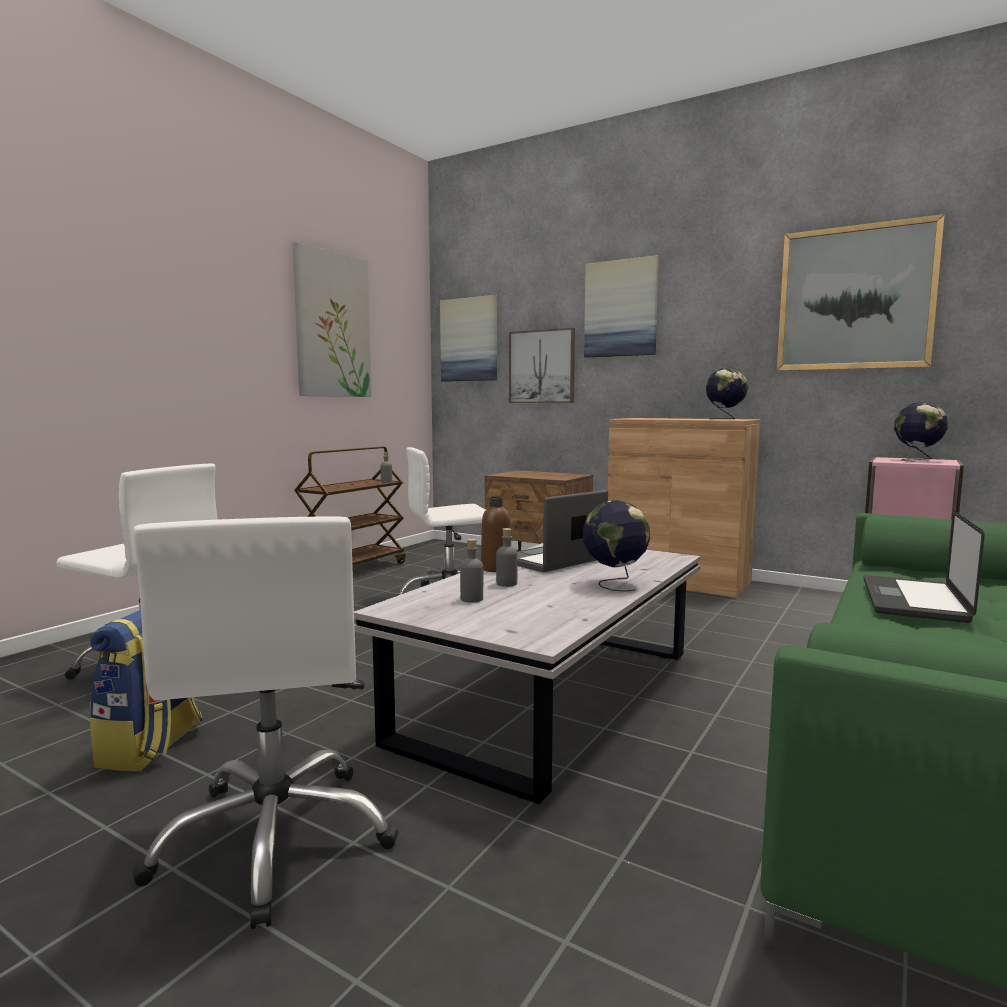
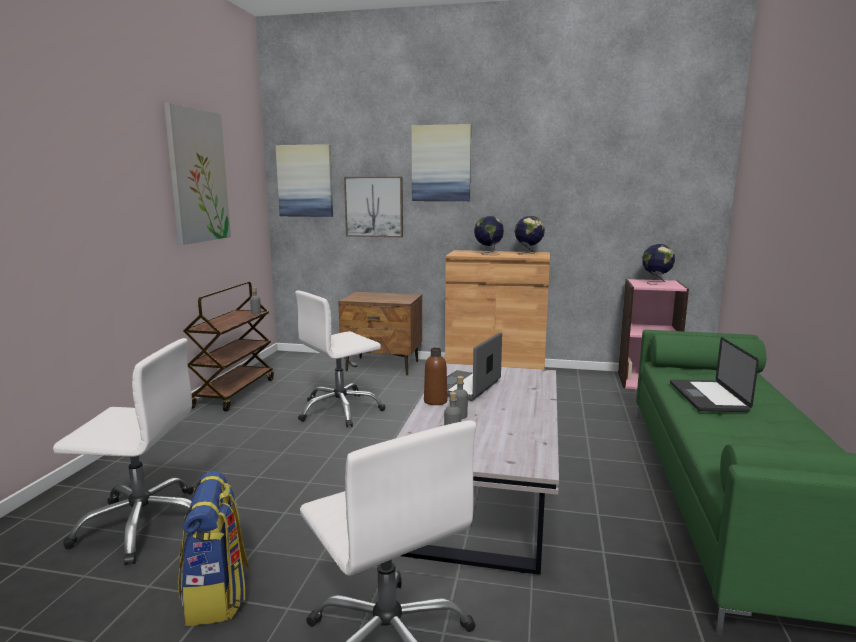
camera: 20 degrees left, 5 degrees up
(614, 583) = (529, 406): globe -> globe (488, 253)
(855, 298) = (613, 168): picture -> none

